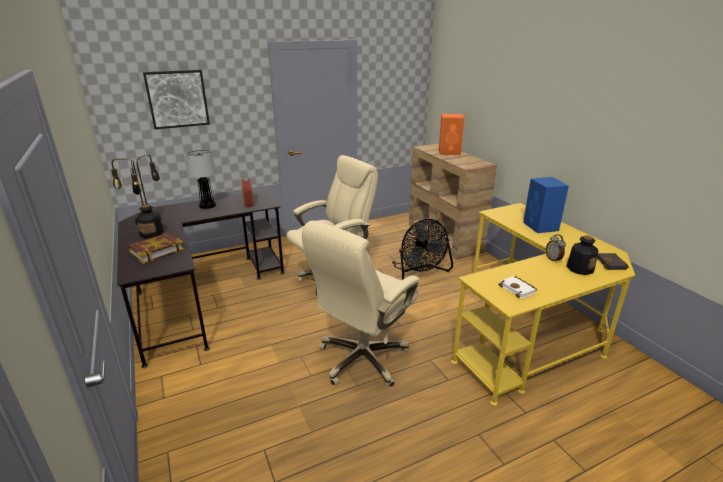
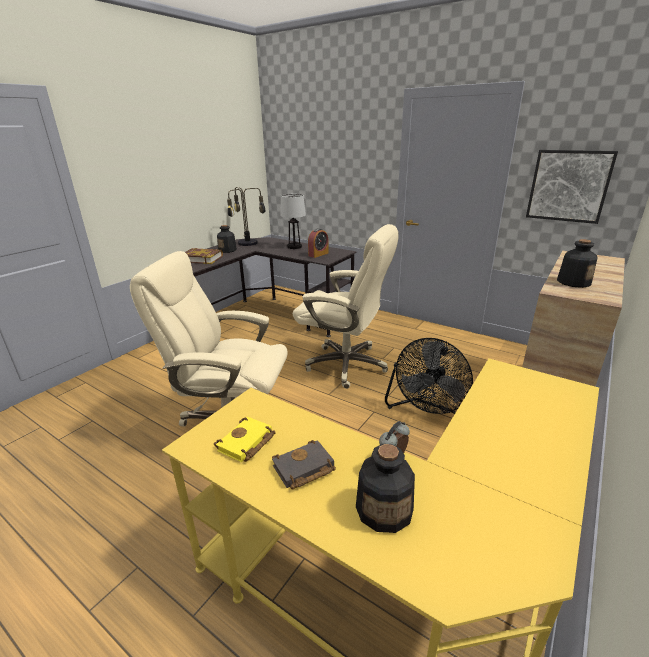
camera: 60 degrees right, 0 degrees up
(177, 99) = (318, 148): picture -> picture (568, 186)
(450, 152) = (596, 270): orange speaker -> none
(460, 161) = (573, 282): none -> bottle
(518, 289) = (246, 444): white book -> yellow book
(541, 227) = (520, 429): blue speaker -> none
(611, 264) = (459, 565): black book -> black book (303, 469)

